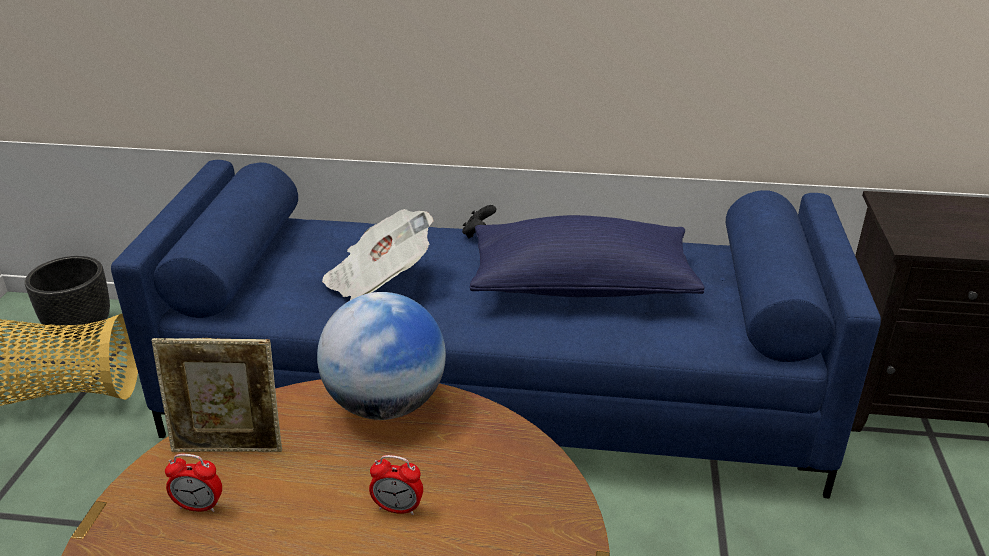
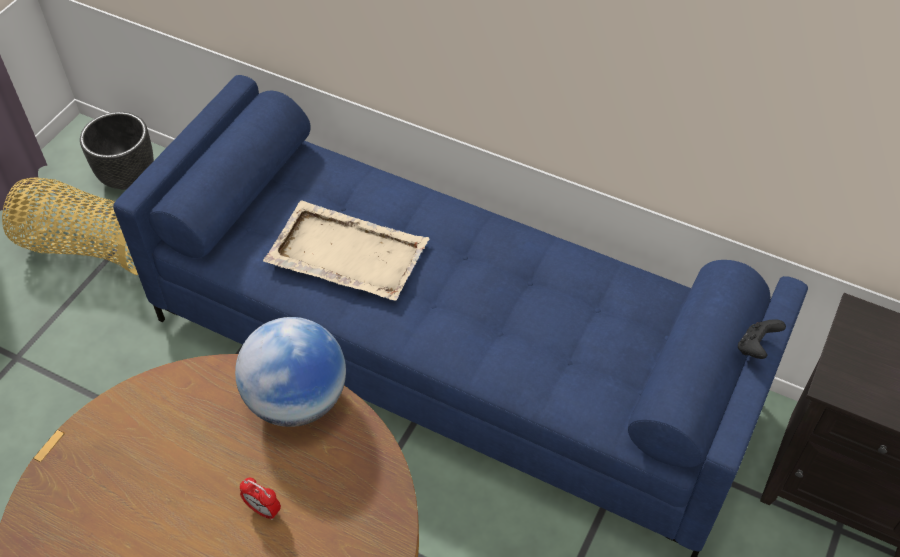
camera: 20 degrees right, 20 degrees up
(199, 506) = (125, 459): alarm clock -> none
(229, 447) = (164, 407): picture frame -> none
(379, 279) = (346, 253): newspaper -> beige tray
(478, 233) = (461, 214): black game controller -> black game controller (756, 347)
(581, 285) = (523, 312): blue pillow -> none

